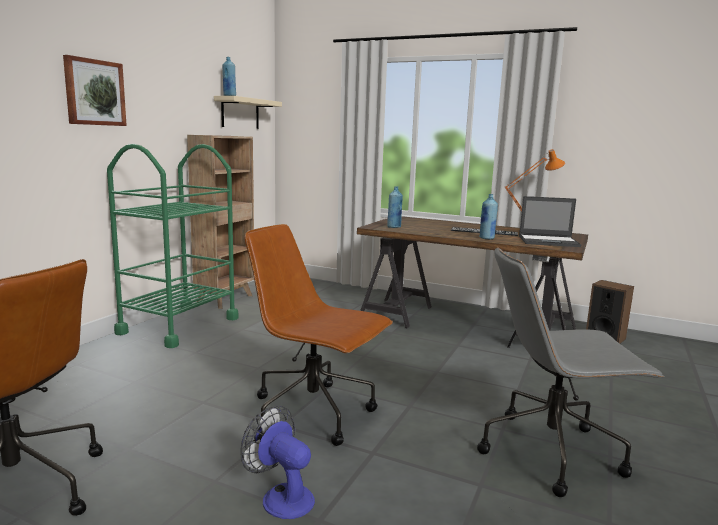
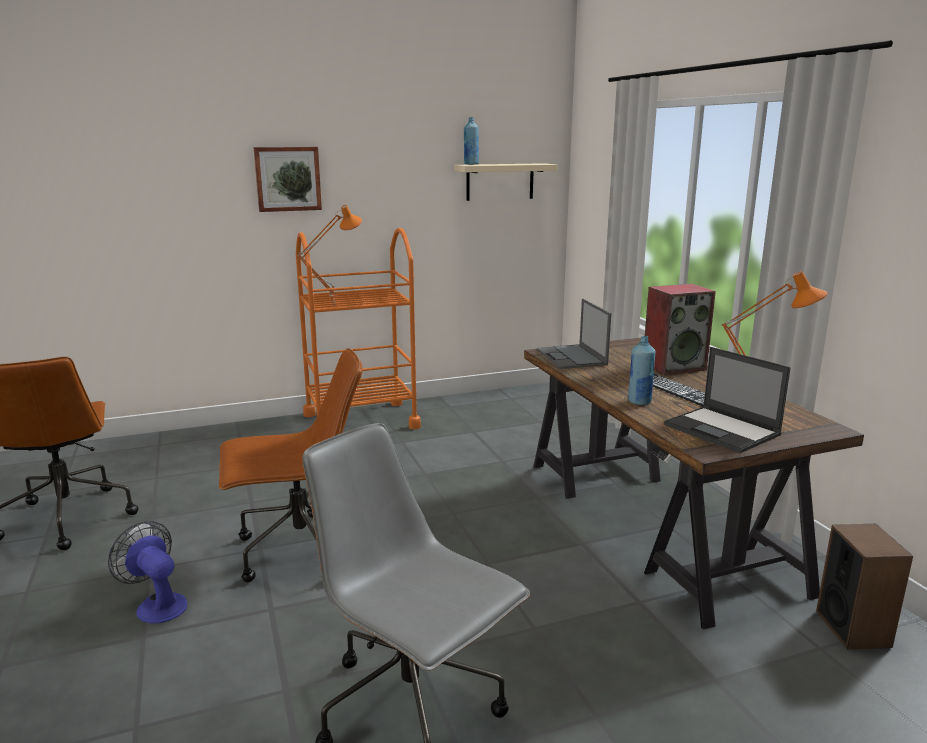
camera: 45 degrees right, 5 degrees up
(173, 213) = (333, 305): none -> orange table lamp
(179, 325) = (361, 421): green cart -> orange cart
(226, 299) = (448, 403): brown bookcase -> none
(281, 496) = (157, 604): fan -> fan turned 45 degrees counterclockwise
(314, 413) = (299, 551): brown office chair -> brown office chair turned 90 degrees clockwise
(394, 227) = (572, 357): blue bottle -> laptop
(450, 224) = (674, 366): none -> speaker

